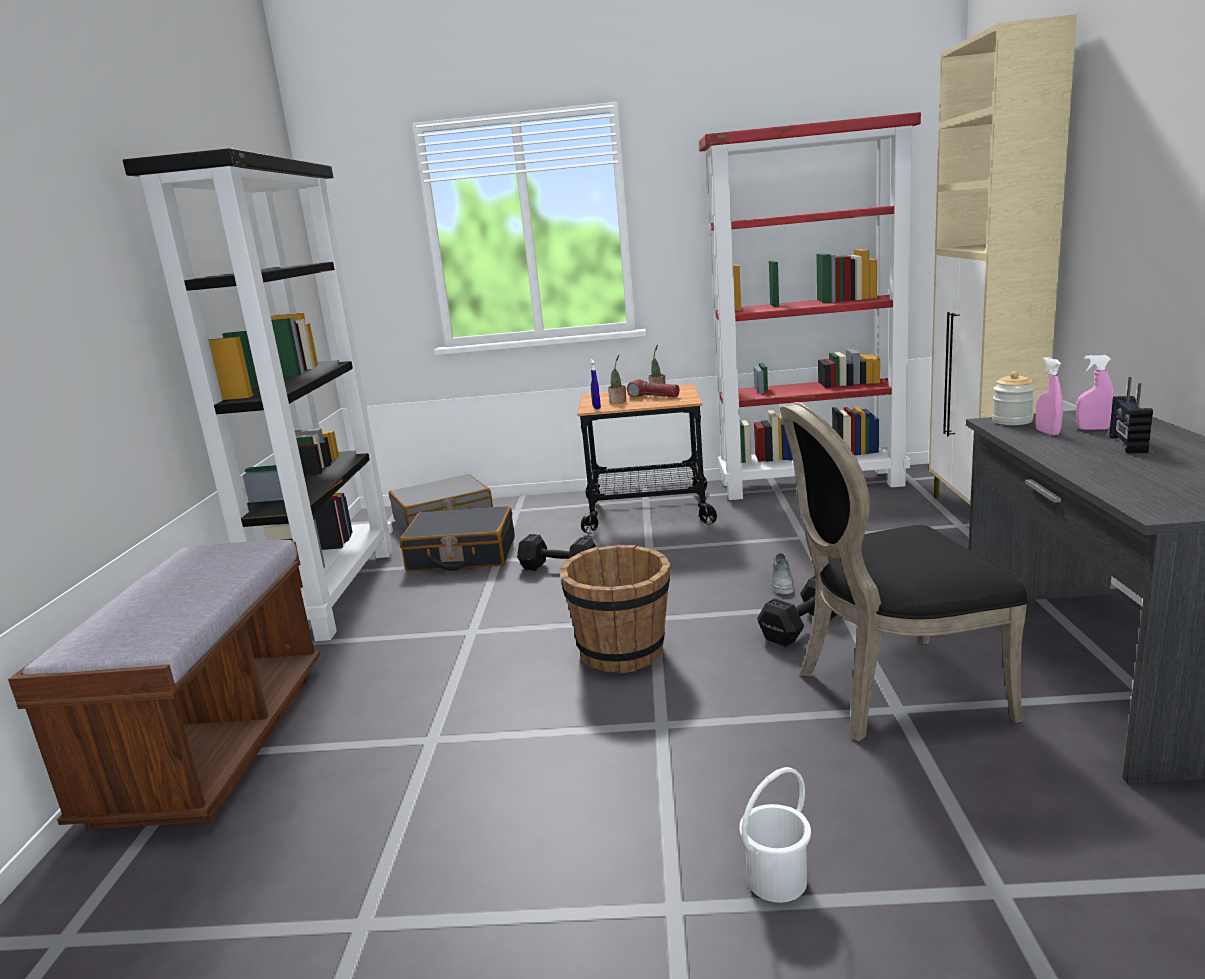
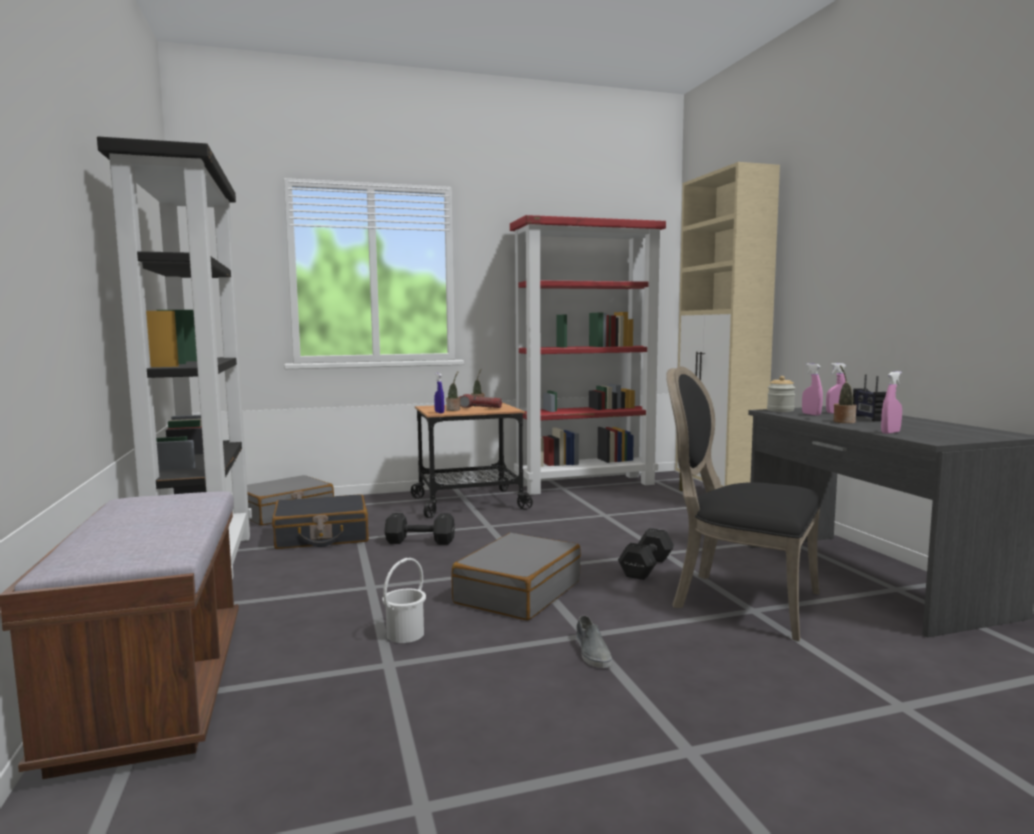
camera: 20 degrees left, 10 degrees down
(622, 652) = (517, 592): brown bucket -> grey suitcase
(775, 879) = (749, 721): white bucket -> white bucket (404, 634)
(781, 582) = (610, 542): grey shoe -> grey shoe (592, 652)
(890, 692) = (739, 601): black chair -> black chair turned 60 degrees clockwise
(1074, 453) = (843, 421): none -> potted plant
(1113, 486) = (890, 432): none -> pink spray bottle

